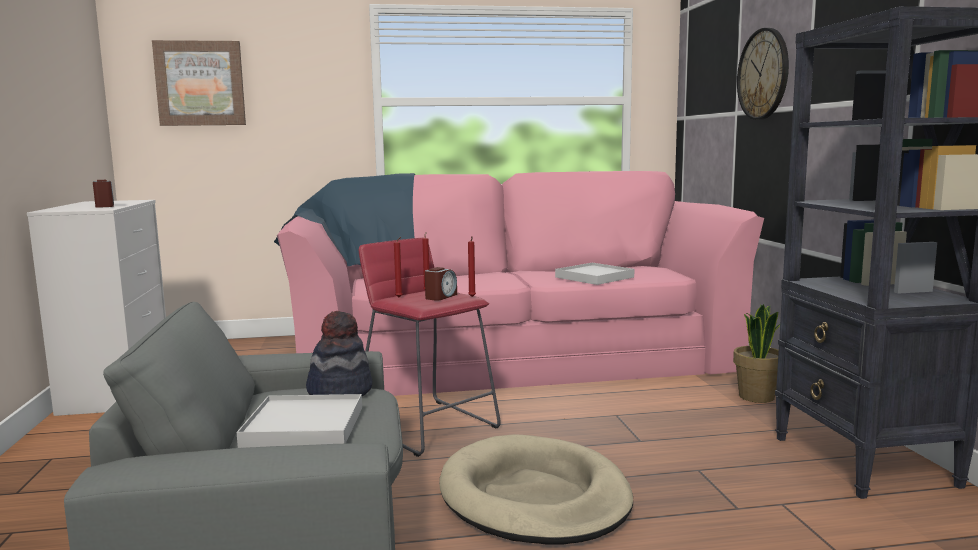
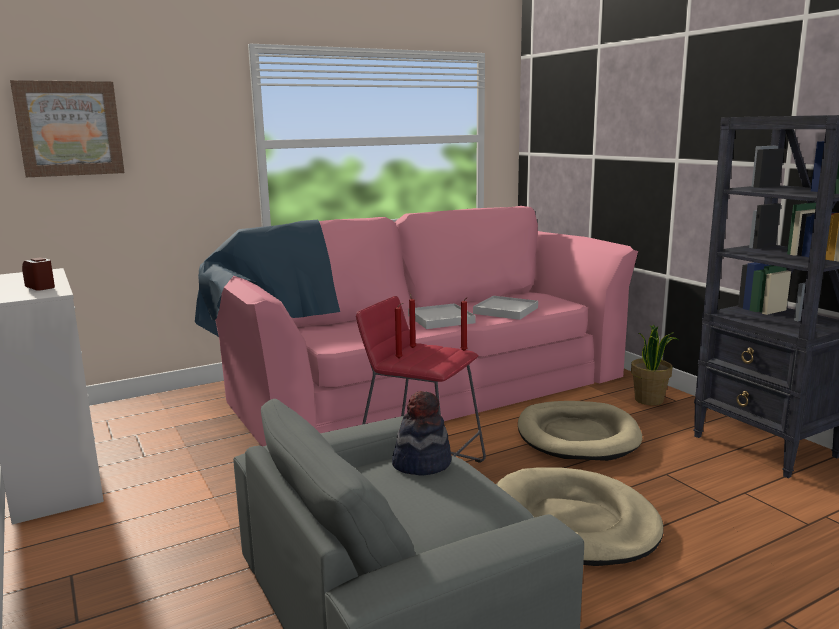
camera: 20 degrees left, 5 degrees up
(304, 426) = (441, 507): white tray -> white tray (440, 319)
(441, 297) = (436, 354): alarm clock -> none
(630, 419) = (577, 435): none -> beige dog bed
(763, 74) = (627, 127): wall clock -> none

